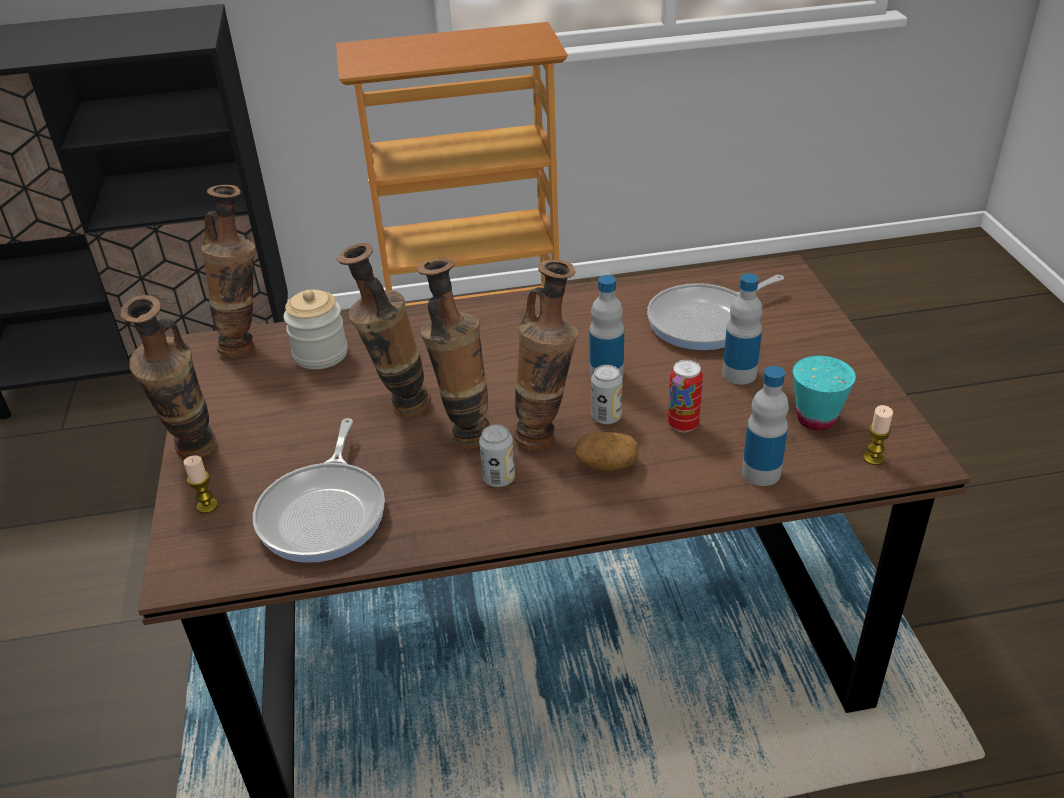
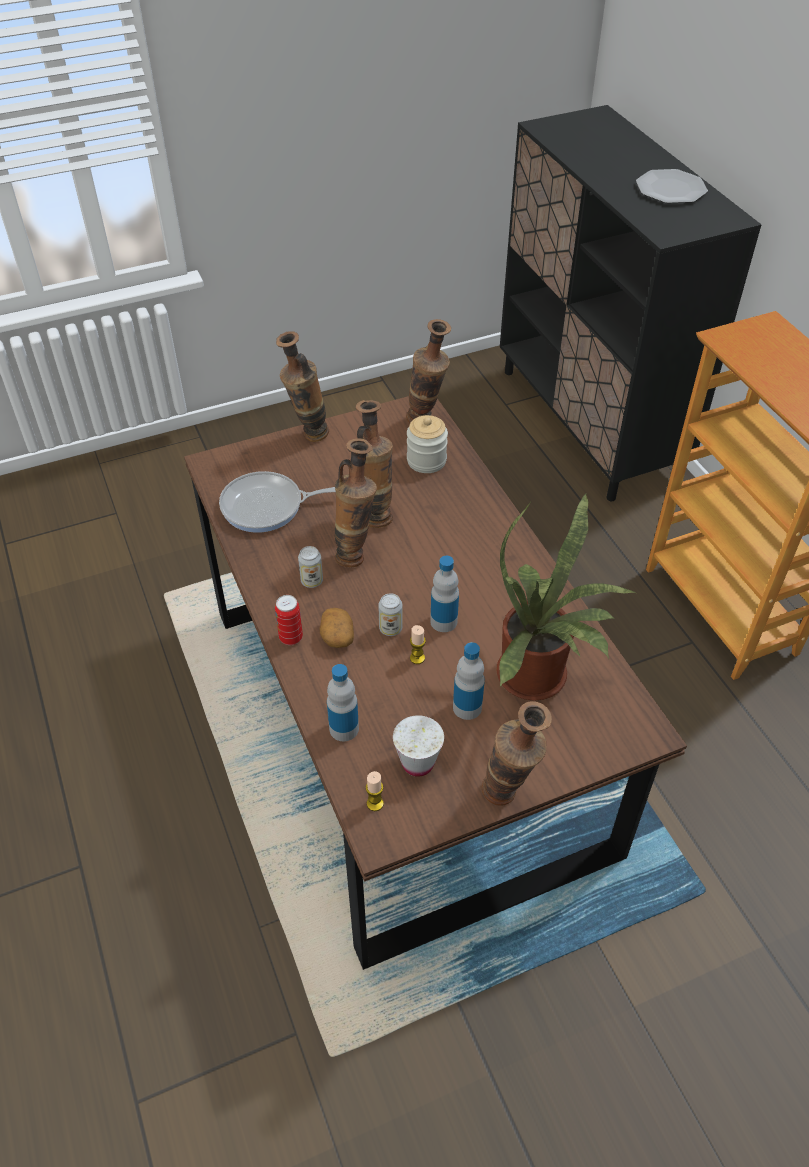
camera: 75 degrees right, 10 degrees up
(107, 29) = (670, 189): none -> plate
(207, 506) = (265, 455): candle -> candle (417, 658)
(547, 435) = (362, 598): vase -> vase (507, 799)
(683, 424) = (391, 676): can -> can (291, 638)
(706, 322) = (538, 679): frying pan -> potted plant
(816, 419) = (417, 763): turquoise cup -> white cup

